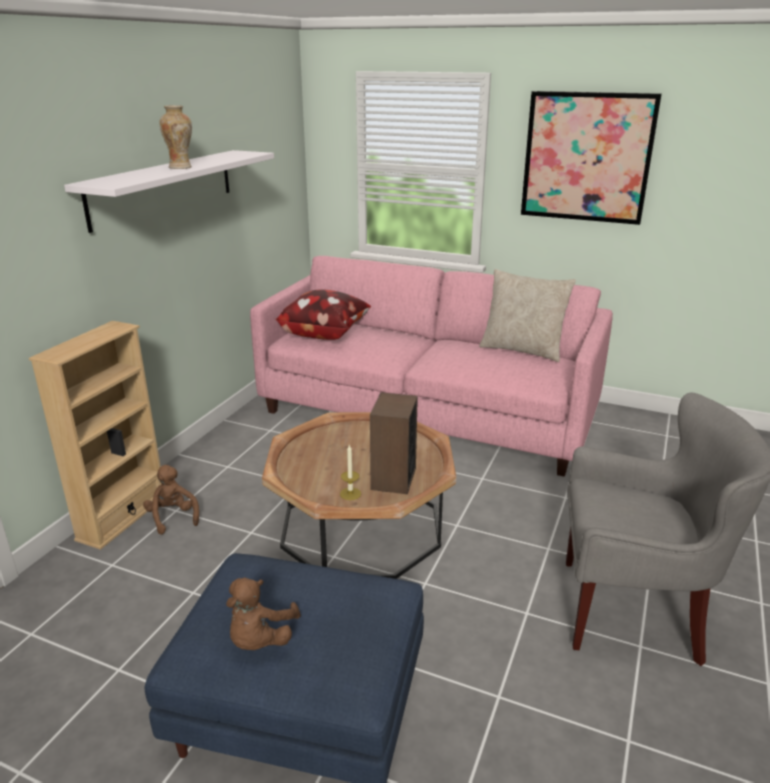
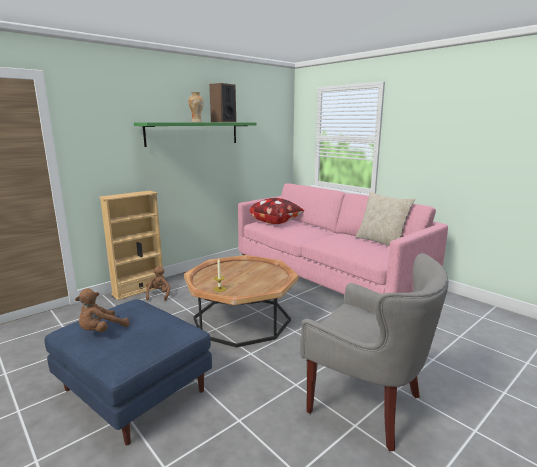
camera: 25 degrees right, 10 degrees down
(164, 187) = (193, 133): white shelf -> green shelf
(393, 478) = (248, 287): speaker -> speaker (223, 122)
(586, 157) = (438, 127): picture -> none

